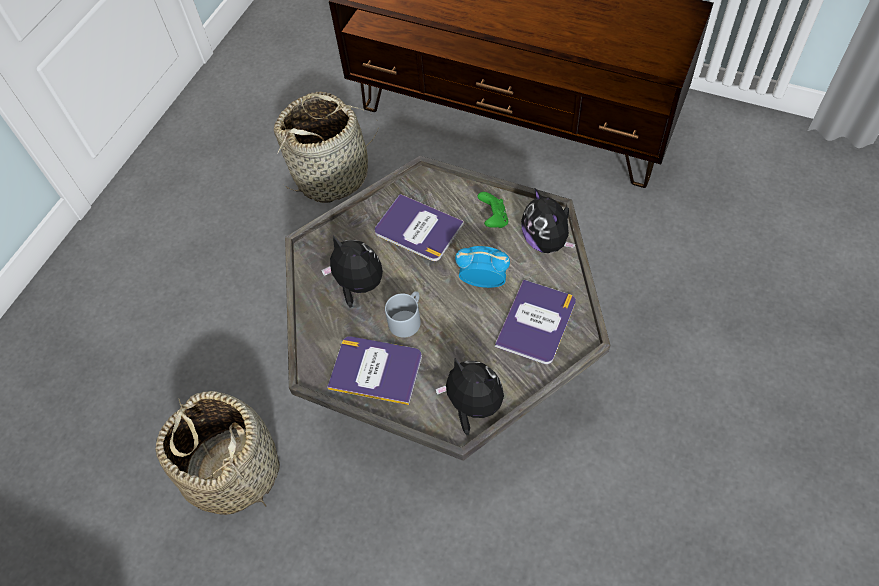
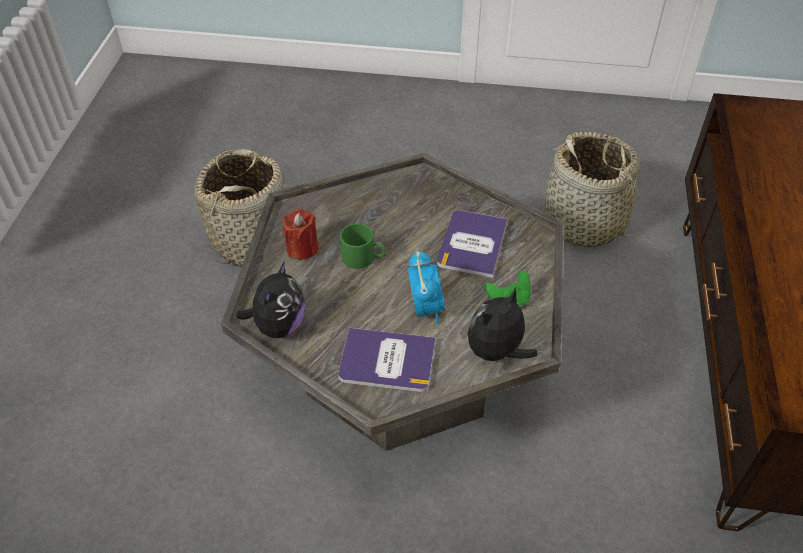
camera: 70 degrees right, 10 degrees down
(358, 286) = (390, 215): plush toy -> none
(376, 370) = (302, 248): book -> red candle
(407, 318) = (364, 257): grey mug -> green mug

